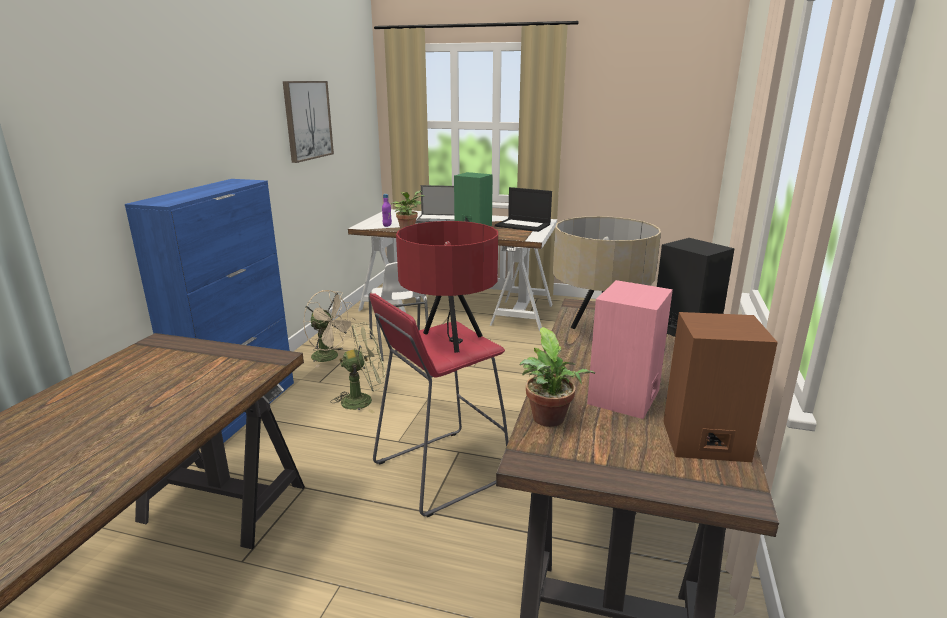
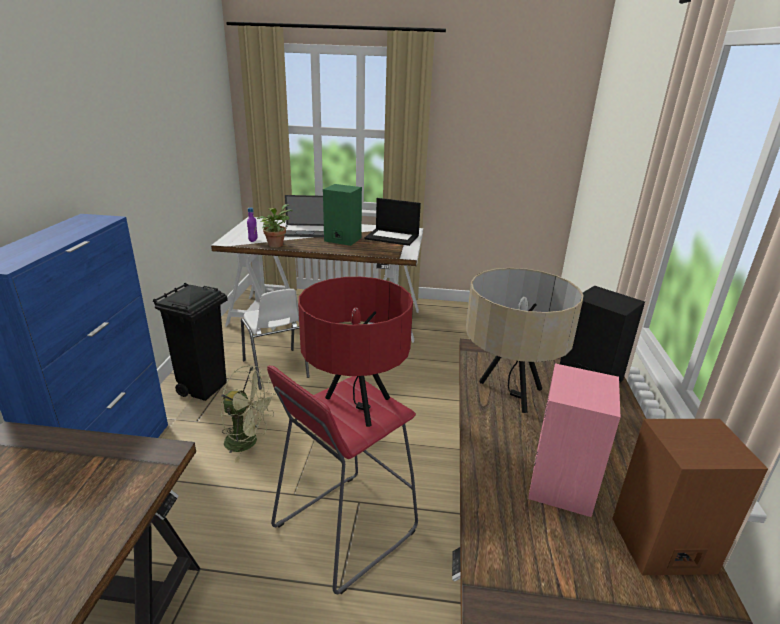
camera: 10 degrees left, 5 degrees up
(307, 120) = (162, 133): picture -> none
(330, 357) = (204, 388): beige fan -> black trash can
(363, 400) = (248, 442): green fan -> green fan turned 45 degrees clockwise
(549, 421) = (497, 531): potted plant -> none

